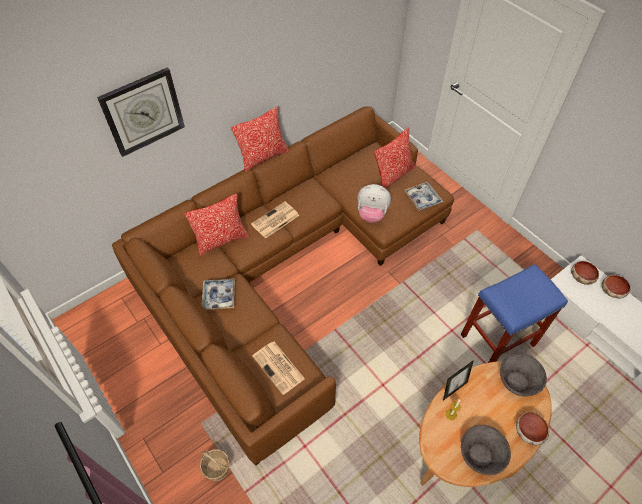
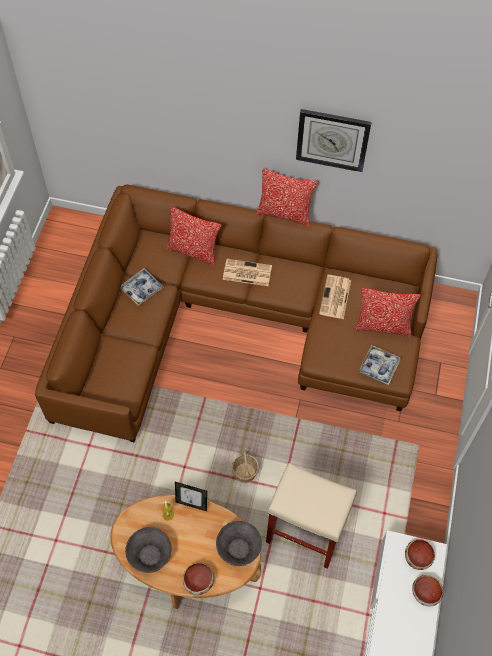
camera: 50 degrees right, 5 degrees up
(143, 112) = (183, 109): wall clock -> wall clock (332, 139)
(217, 469) = (28, 400): basket -> basket (244, 473)
(279, 368) = (116, 373): newspaper -> newspaper (335, 298)
(372, 214) = (322, 339): plush toy -> none
(497, 341) = (304, 533): blue stool -> beige stool

